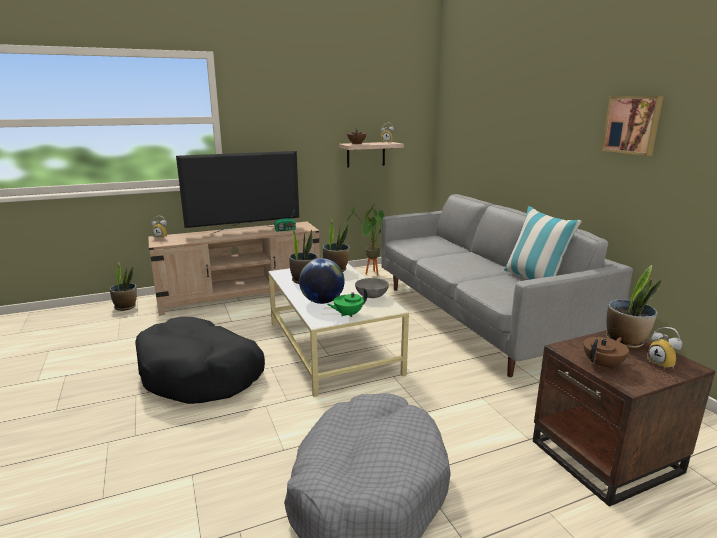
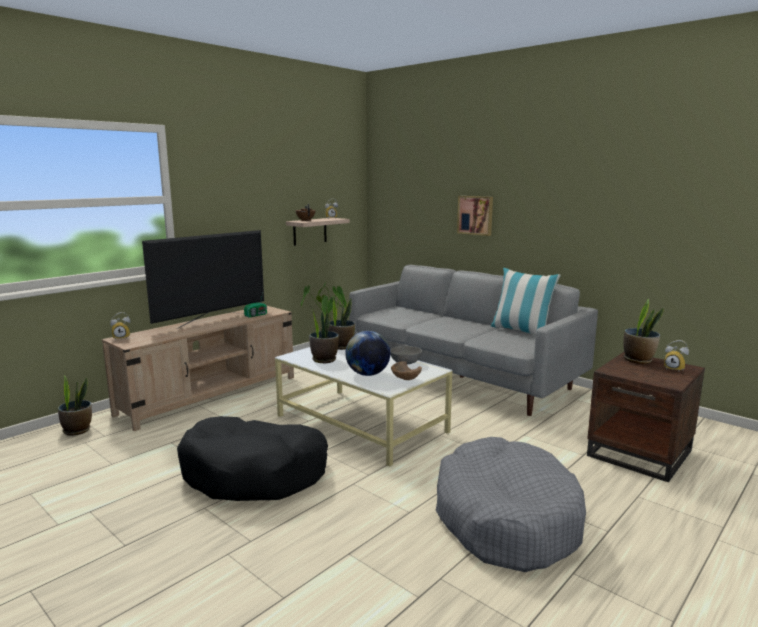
camera: 25 degrees left, 5 degrees down
(348, 314) = (405, 380): green teapot -> brown bowl
(603, 365) = (643, 376): brown teapot -> none
(632, 125) = (582, 196): picture -> picture (475, 215)

